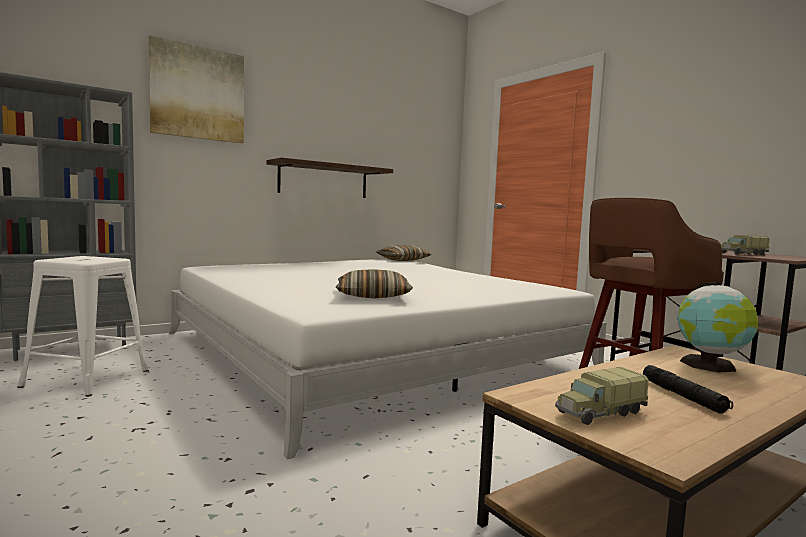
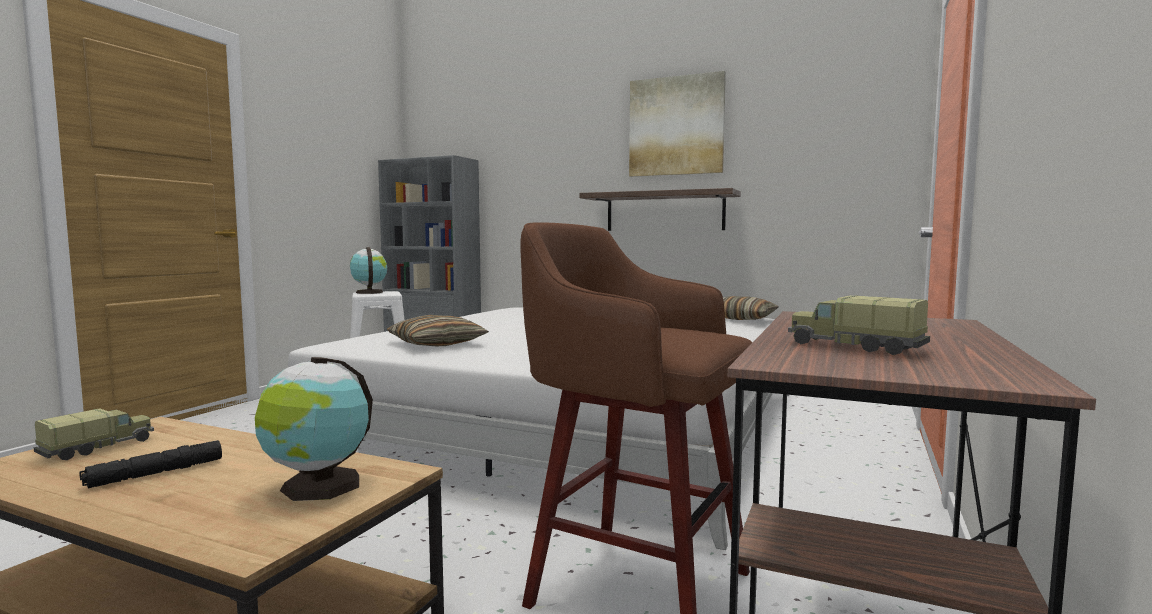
camera: 60 degrees right, 0 degrees up
(67, 259) = (369, 292): none -> globe
(198, 93) = (532, 139): picture -> picture (676, 126)
(599, 413) = (98, 448): toy truck -> toy truck turned 90 degrees clockwise

